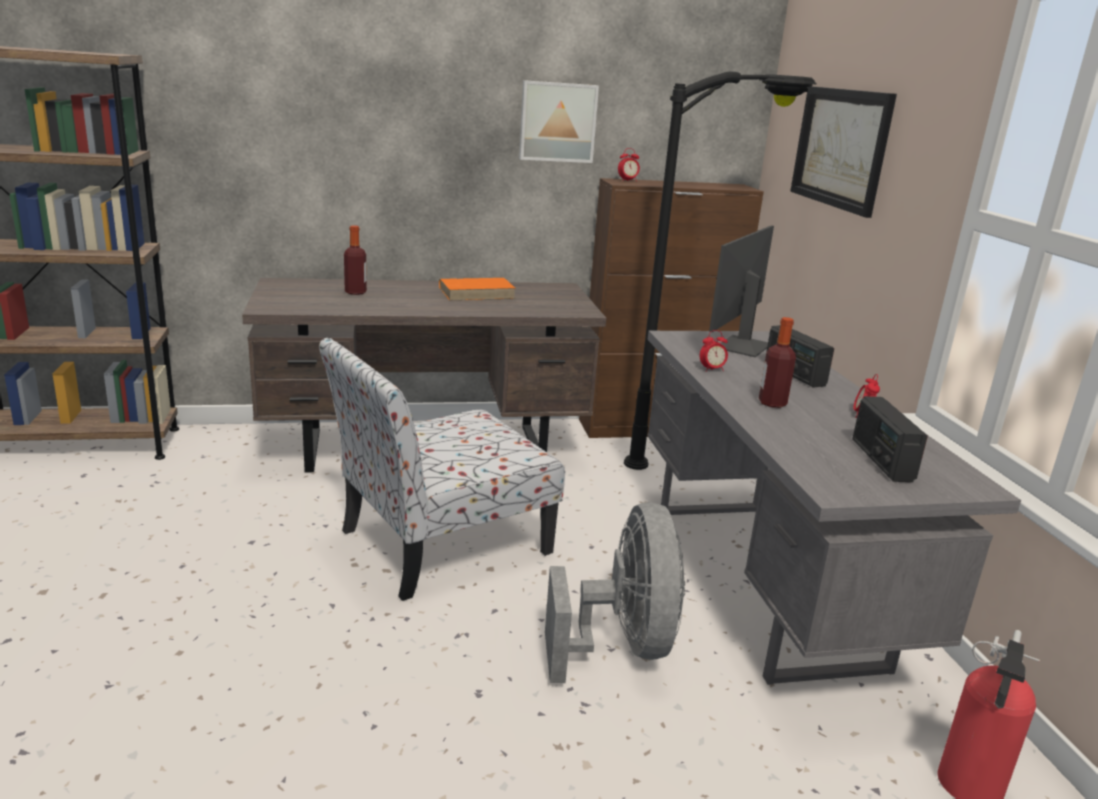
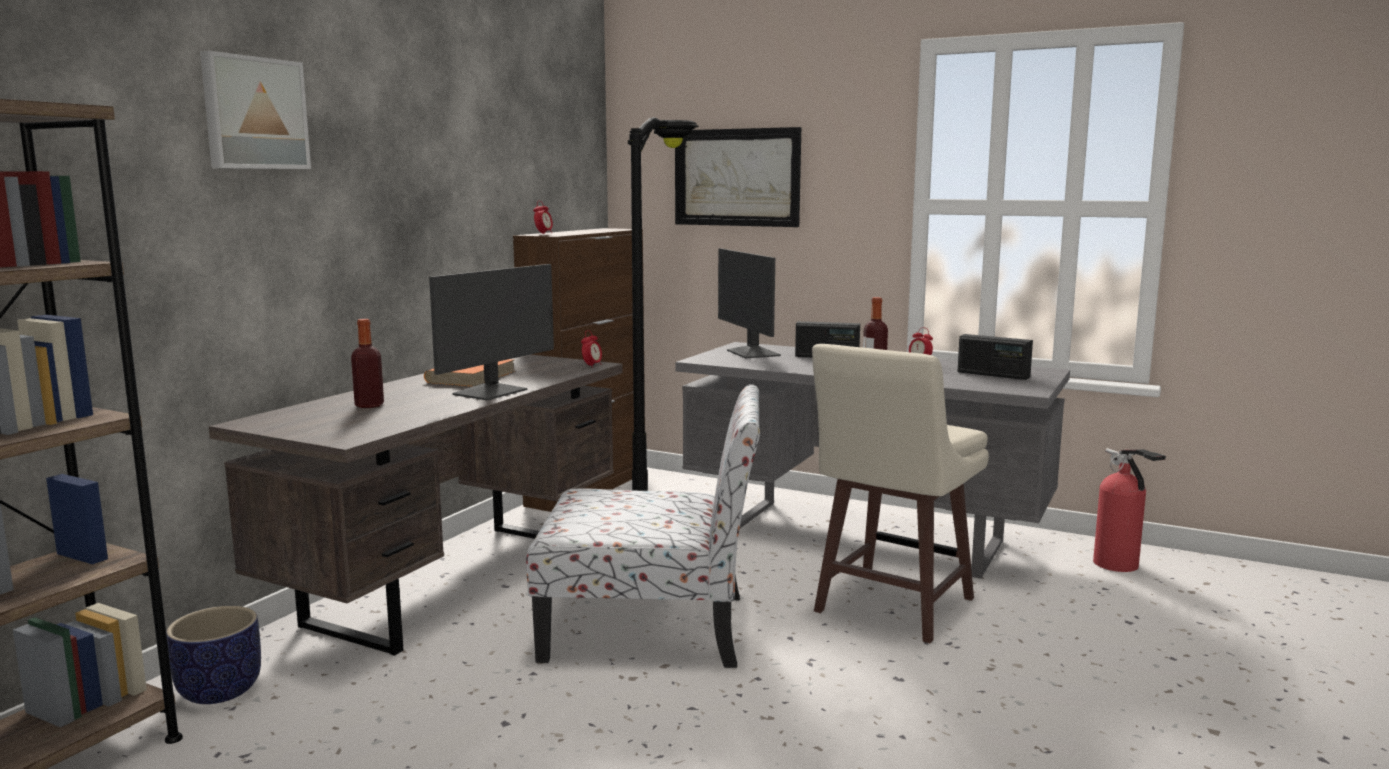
camera: 50 degrees left, 10 degrees down
(219, 445) = (220, 690): none -> planter
(440, 308) = (492, 392): none -> monitor
(441, 543) = (652, 628): chair -> chair turned 90 degrees counterclockwise
(557, 122) = (474, 179): picture -> picture (254, 113)
(622, 645) = (891, 607): grey fan -> beige stool
(712, 370) = (790, 367): alarm clock -> alarm clock (592, 366)

